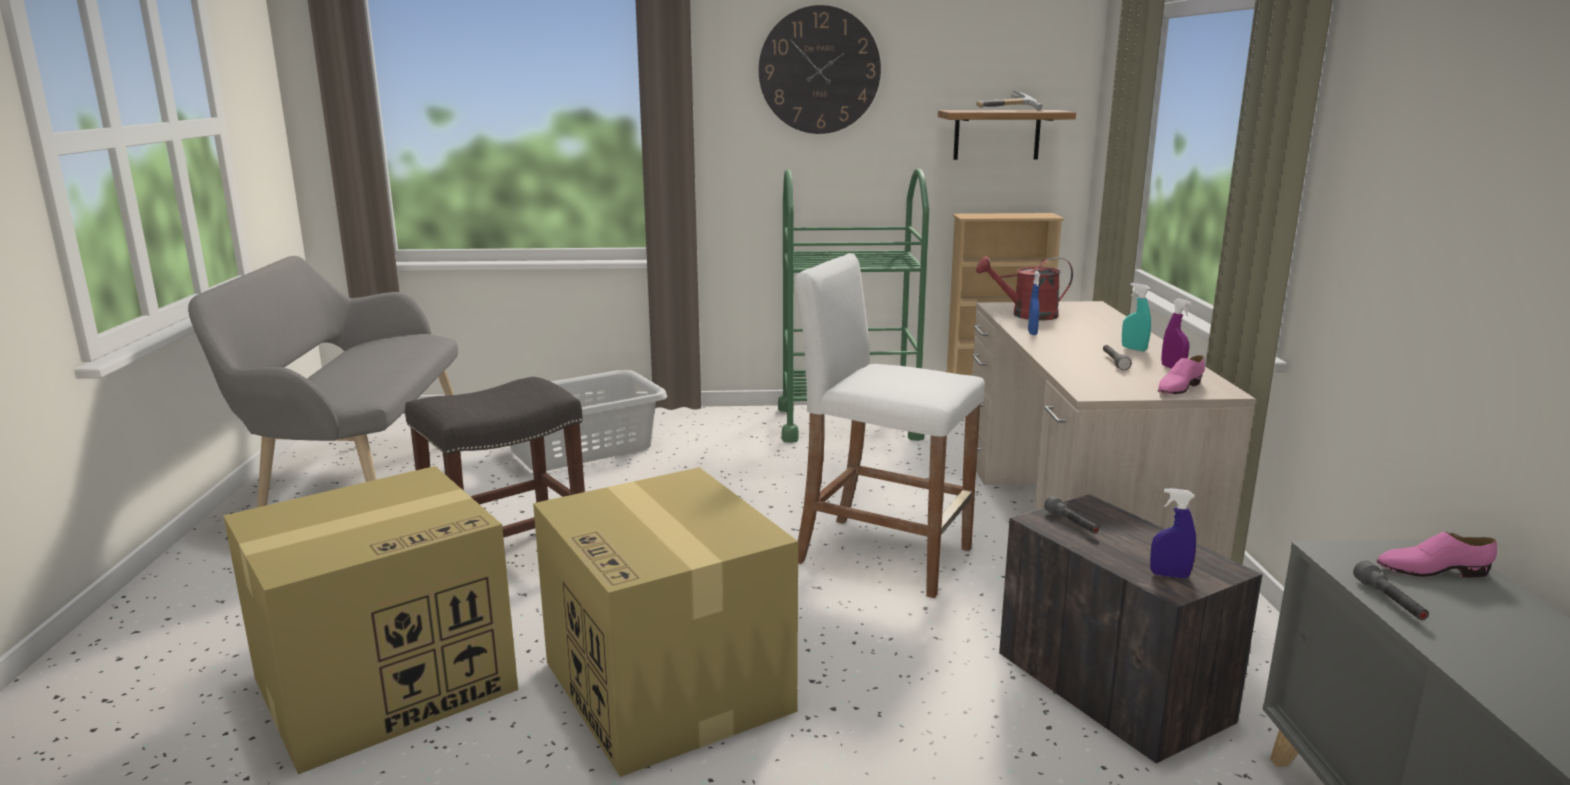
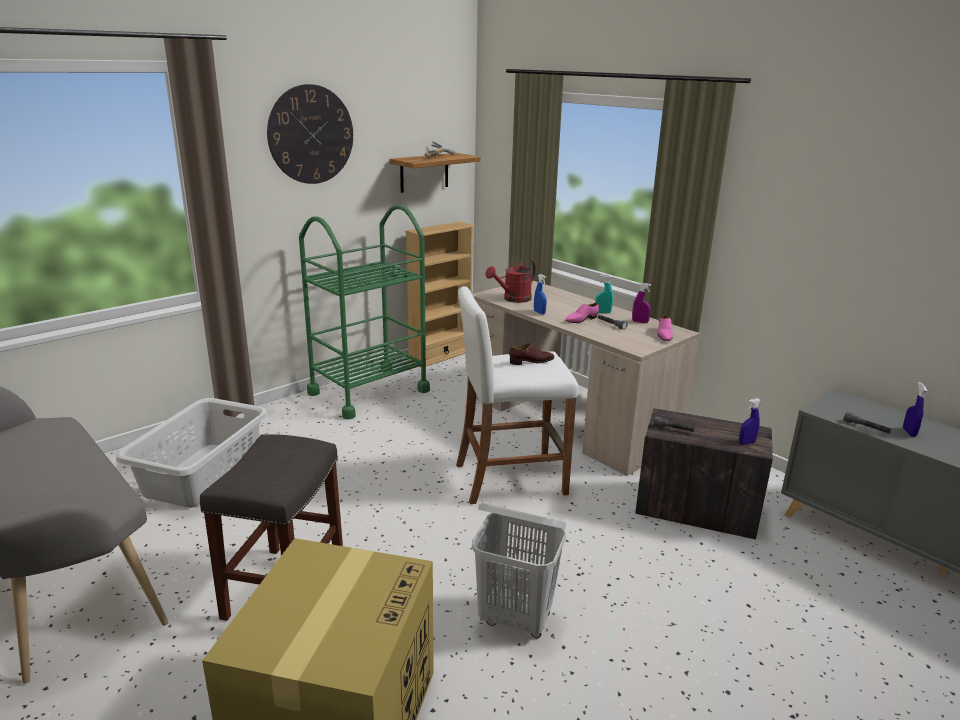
camera: 40 degrees left, 5 degrees up
(669, 687) = (516, 619): cardboard box -> white laundry basket
(915, 376) = (531, 361): none -> brown shoe
(1431, 571) = (853, 407): pink shoe -> pink shoe (581, 320)
(1487, 638) = (909, 432): none -> blue spray bottle

